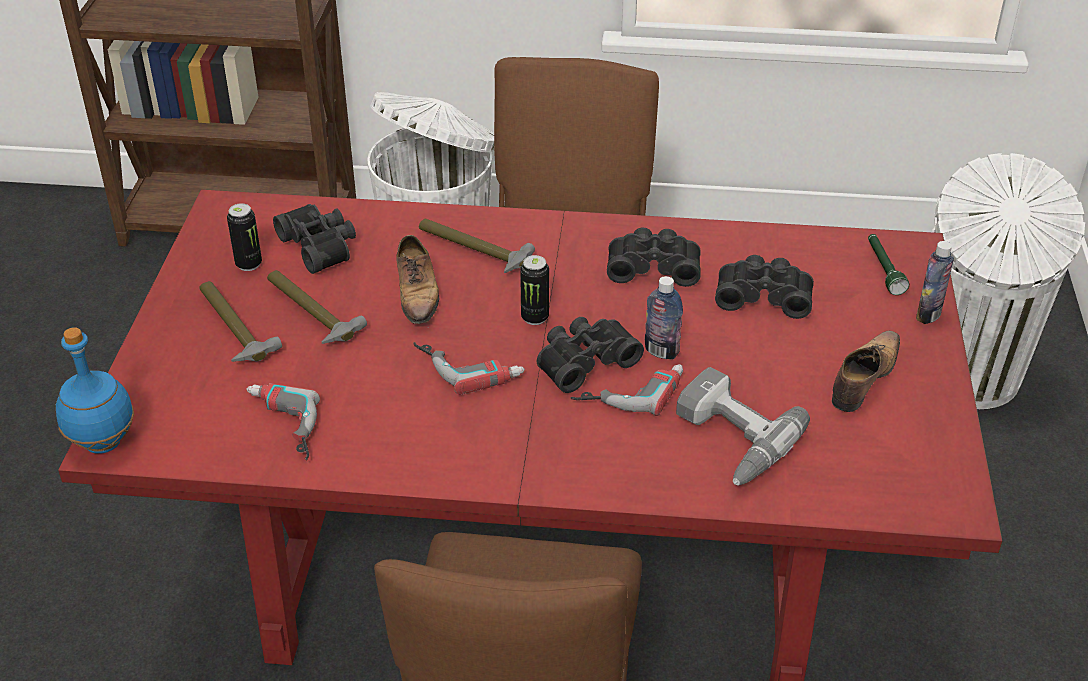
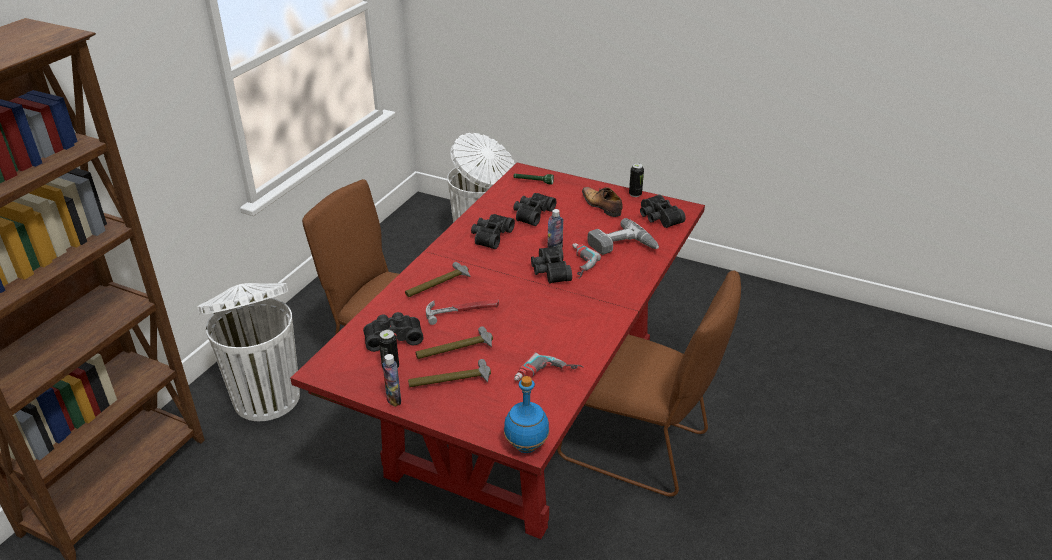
camera: 70 degrees left, 5 degrees down
(417, 293) = (462, 310): shoe -> hammer
(469, 365) = (532, 305): power drill -> none
(535, 317) = (507, 278): can -> can (635, 194)
(880, 471) = (658, 218): none -> black binoculars
(928, 315) = (569, 181): bottle -> bottle (393, 399)

